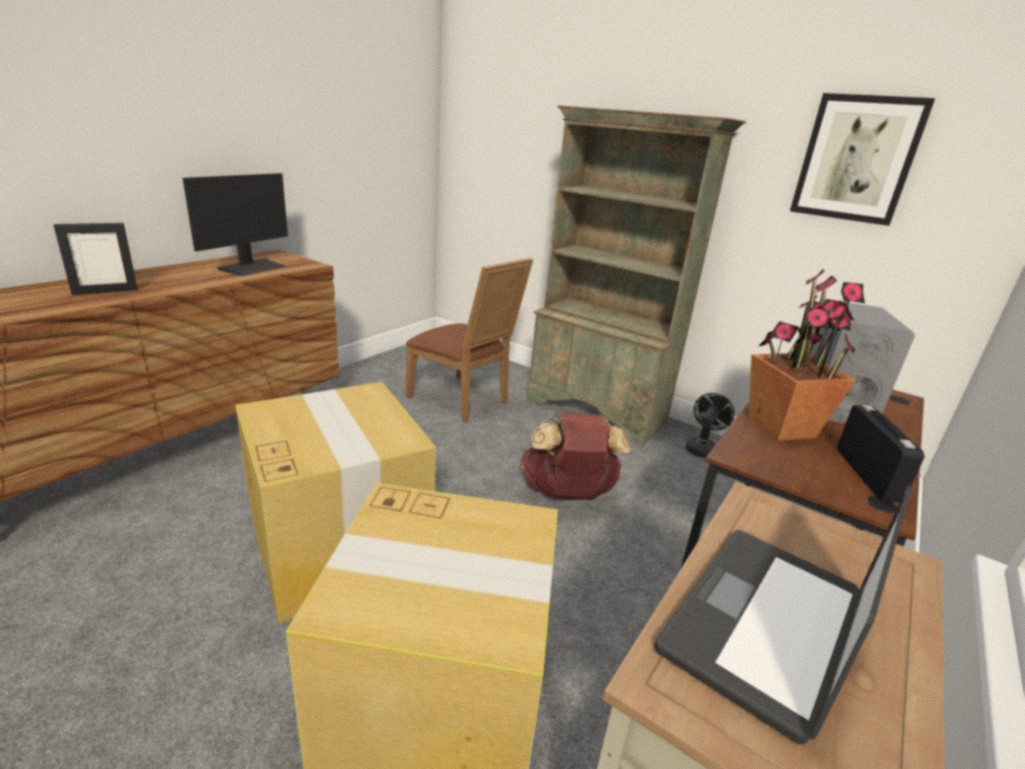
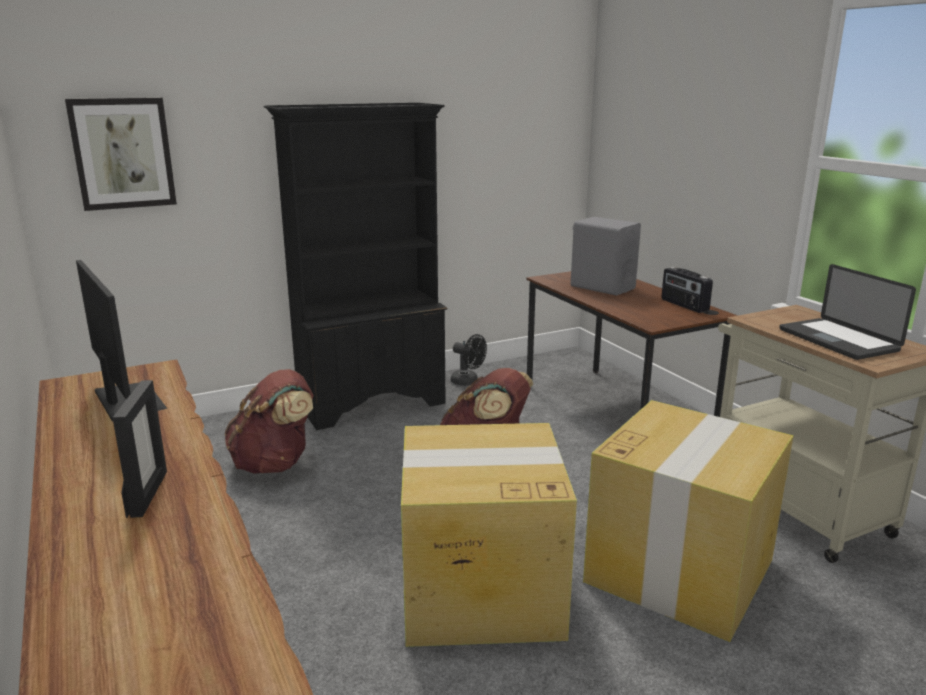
camera: 60 degrees left, 5 degrees down
(463, 401) = (275, 464): brown chair -> brown backpack
(597, 411) = (371, 403): green bookcase -> black bookcase
(701, 448) = (468, 382): black fan -> black fan turned 150 degrees clockwise
(782, 427) = (624, 306): potted plant -> none
(857, 159) = (493, 122): picture -> picture (123, 153)
(867, 474) = (684, 305): radio -> radio turned 150 degrees counterclockwise

